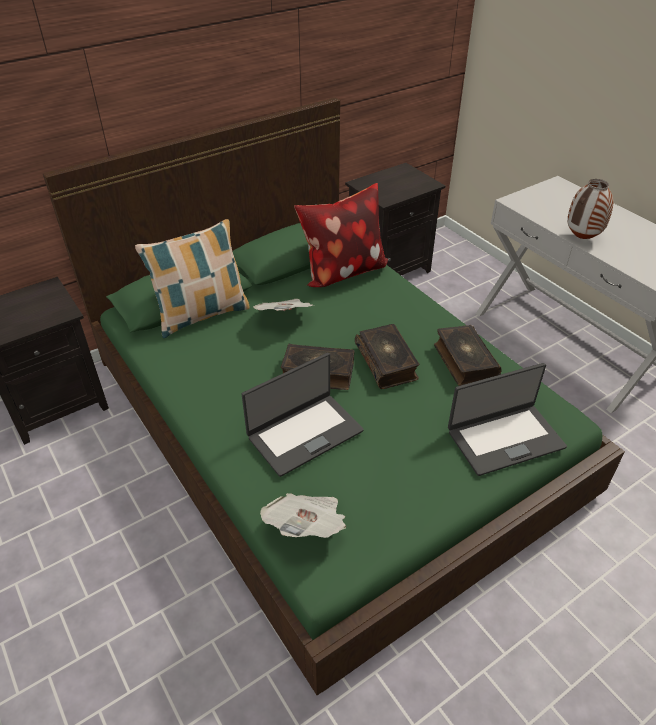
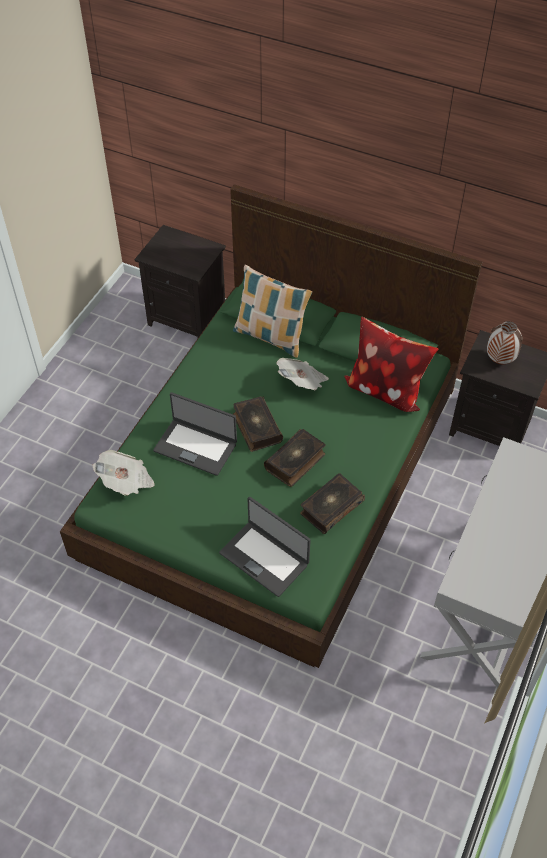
camera: 60 degrees right, 10 degrees up
(582, 239) = (485, 515): vase -> vase (499, 361)

